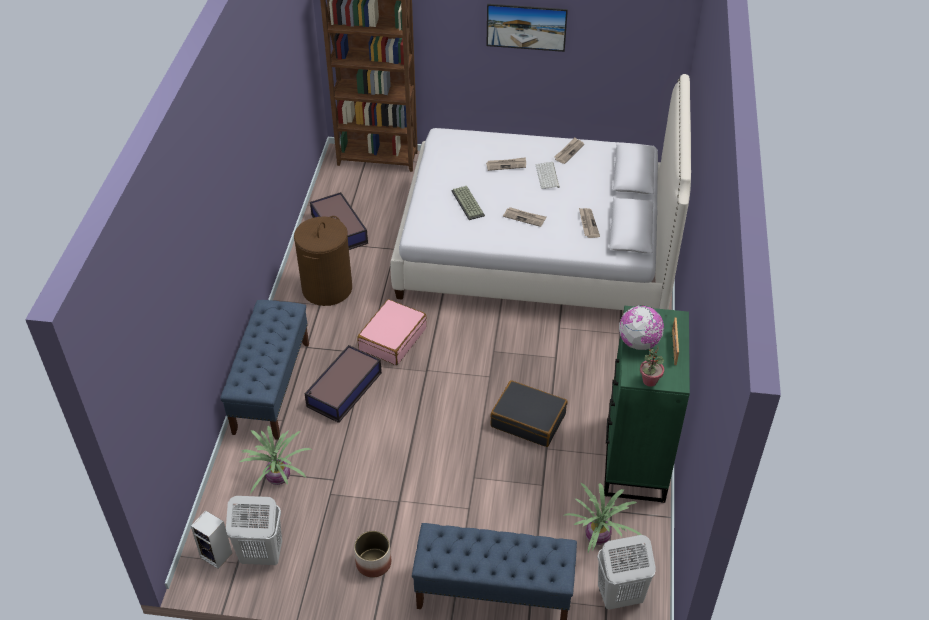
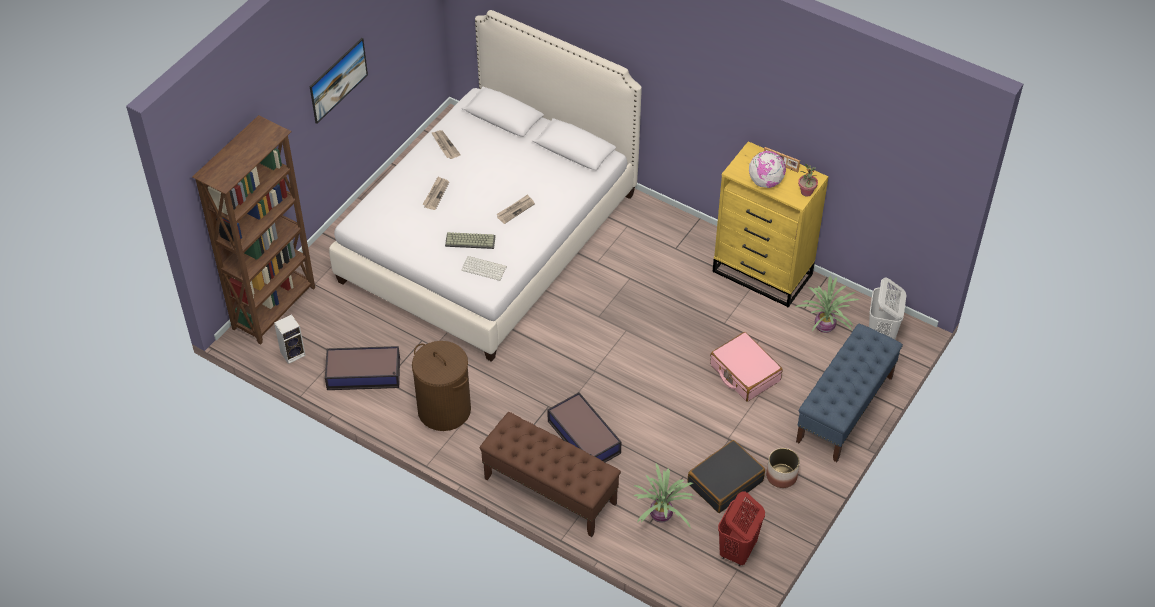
camera: 65 degrees left, 5 degrees up
(217, 555) = (723, 582): speaker -> speaker (293, 353)
(261, 555) = (737, 551): white laundry basket -> red laundry basket
(271, 387) = (549, 490): blue bench -> brown bench
(392, 339) = (541, 382): pink suitcase -> pink suitcase (744, 373)
(528, 420) = (688, 323): black suitcase -> black suitcase (725, 482)
(548, 176) = (470, 172): keyboard -> keyboard (484, 268)
(588, 224) = (550, 172): newspaper -> none
(635, 459) = (763, 273): green dresser -> yellow dresser

